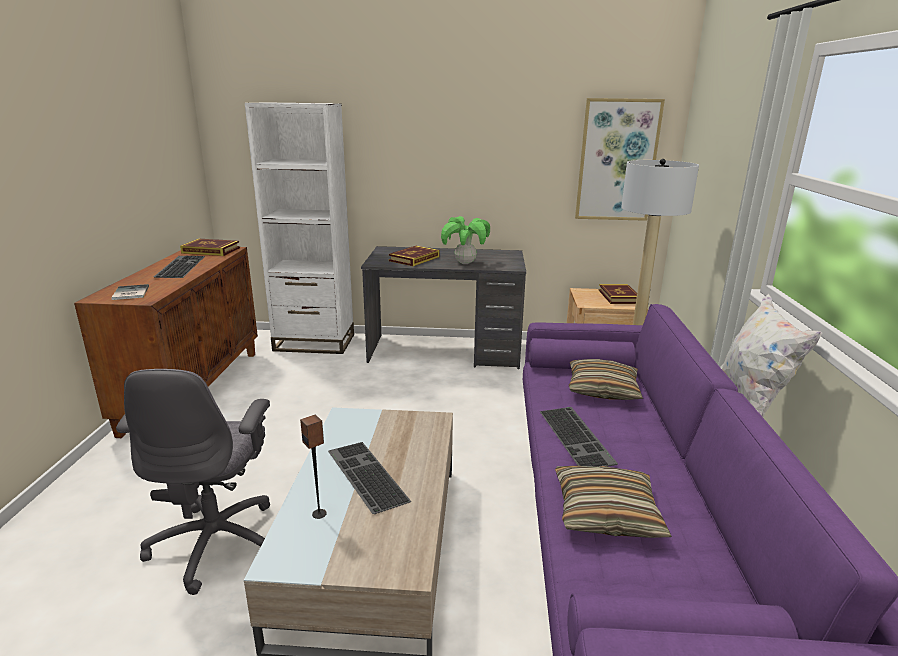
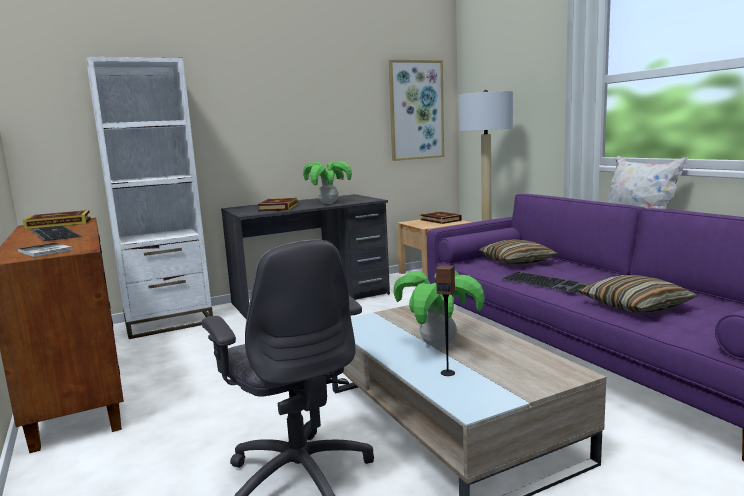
camera: 30 degrees left, 10 degrees down
(364, 475) = (438, 345): keyboard -> potted plant

